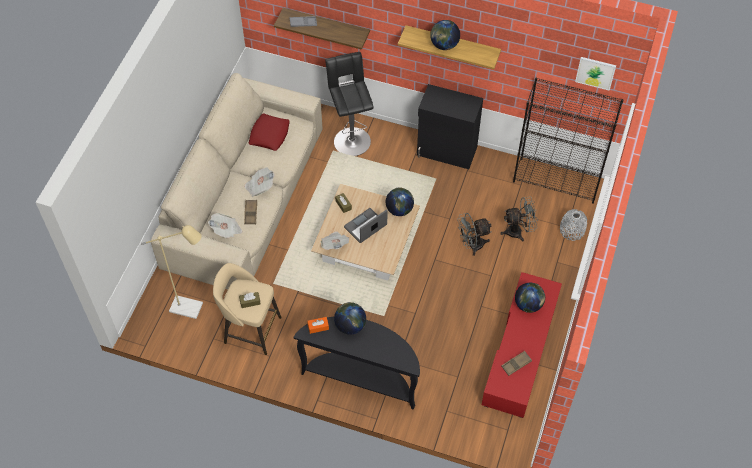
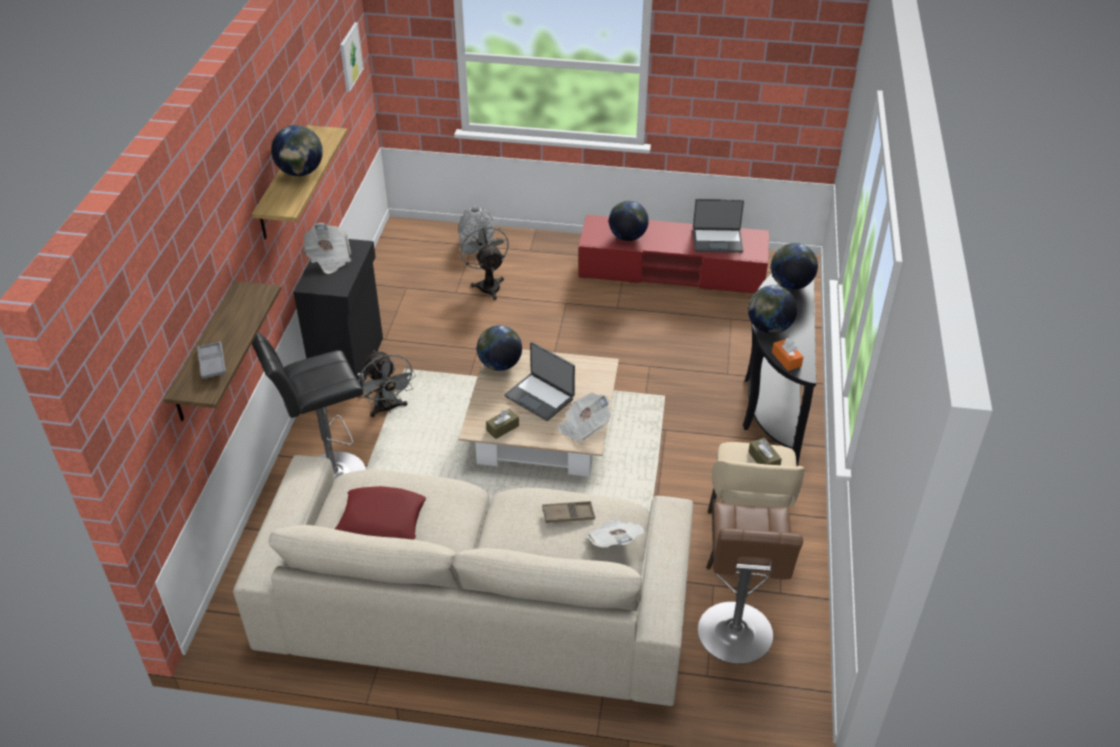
camera: 100 degrees left, 15 degrees down
(192, 308) = (735, 637): beige floor lamp -> brown stool
(260, 187) = (507, 512): newspaper -> newspaper (329, 259)
(393, 352) = (791, 285): none -> globe
(471, 245) = (520, 324): grey fan -> grey fan (388, 408)
(516, 364) = (717, 241): brown tray -> laptop
(557, 180) = (395, 257): black bookcase -> none

